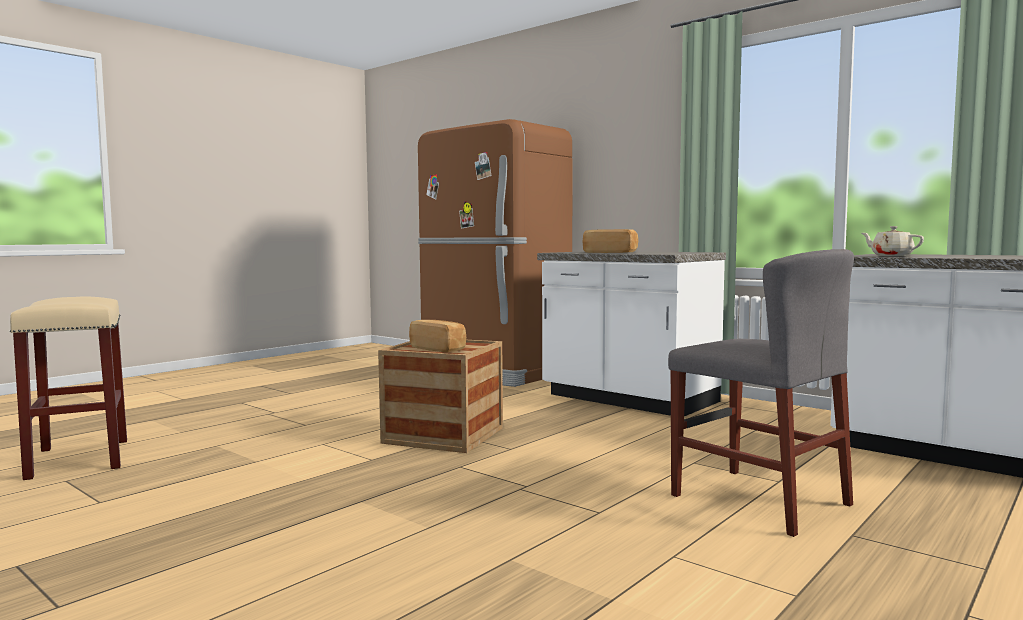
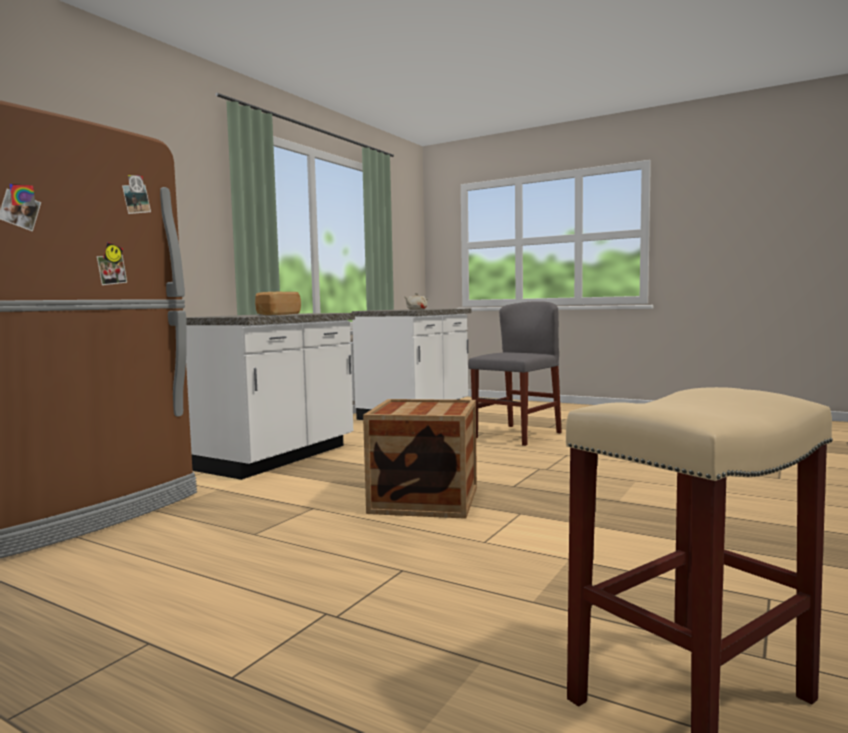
camera: 100 degrees left, 0 degrees up
(438, 348) = (433, 408): bread -> none

